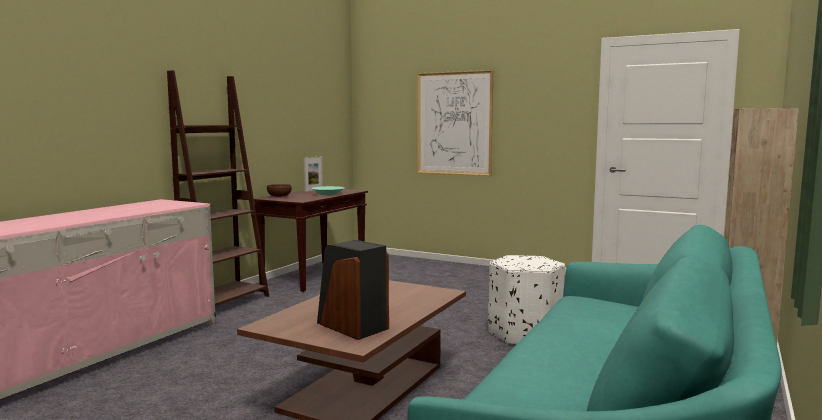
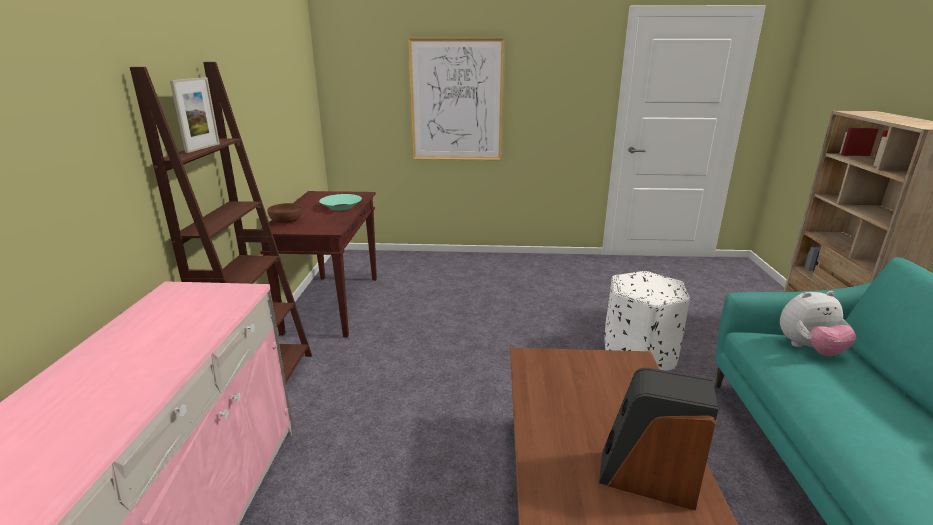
camera: 25 degrees left, 15 degrees up
(313, 190) = (309, 199): picture frame -> picture frame (203, 148)
(608, 306) = (809, 349): none -> plush toy

